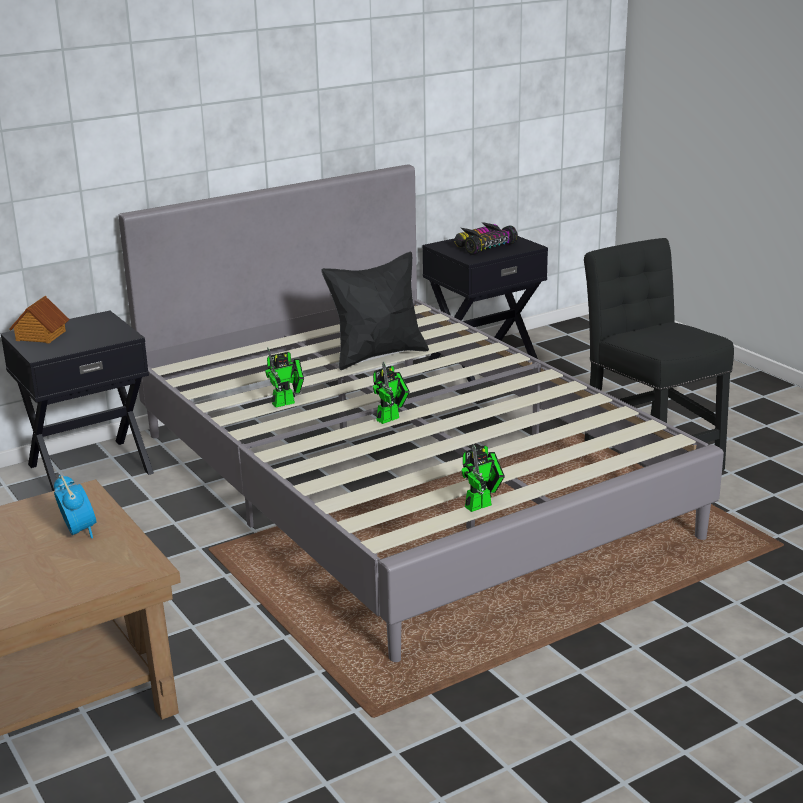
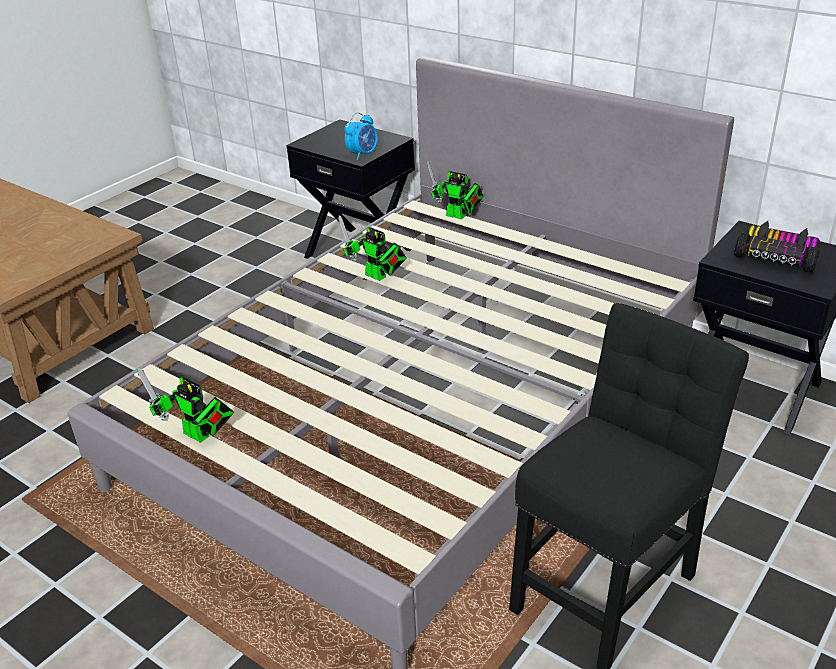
camera: 70 degrees right, 10 degrees up
(40, 336) = (340, 132): toy house -> none
(78, 531) = (57, 252): alarm clock -> alarm clock (363, 154)
(377, 355) = (522, 292): black pillow -> none
(391, 418) = (372, 338): toy robot -> toy robot (458, 216)

